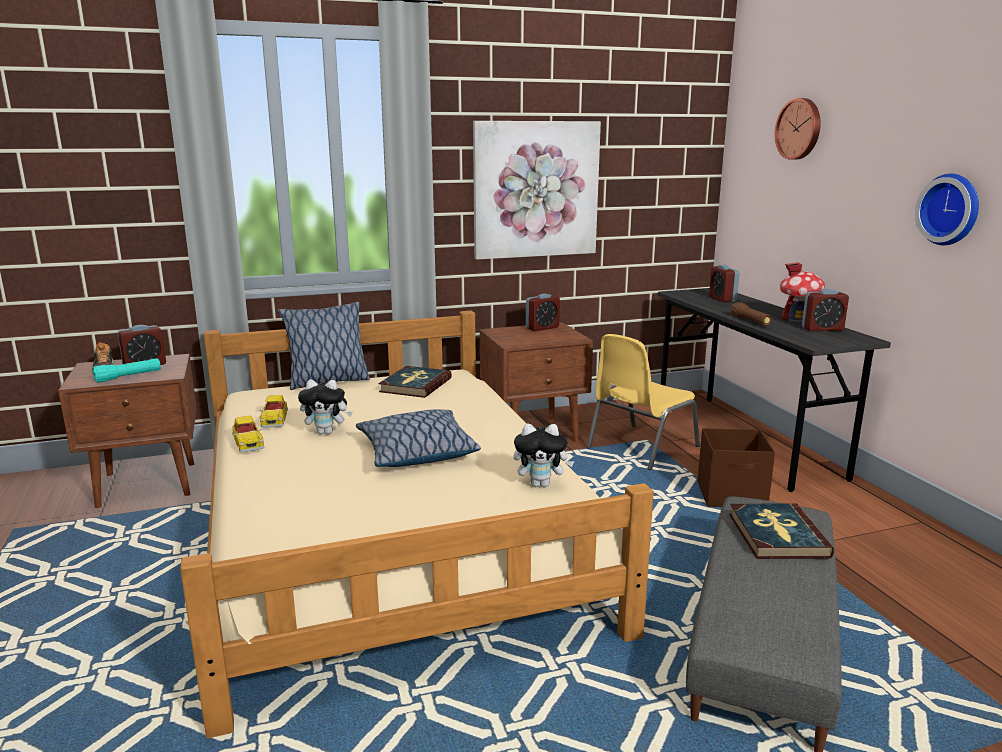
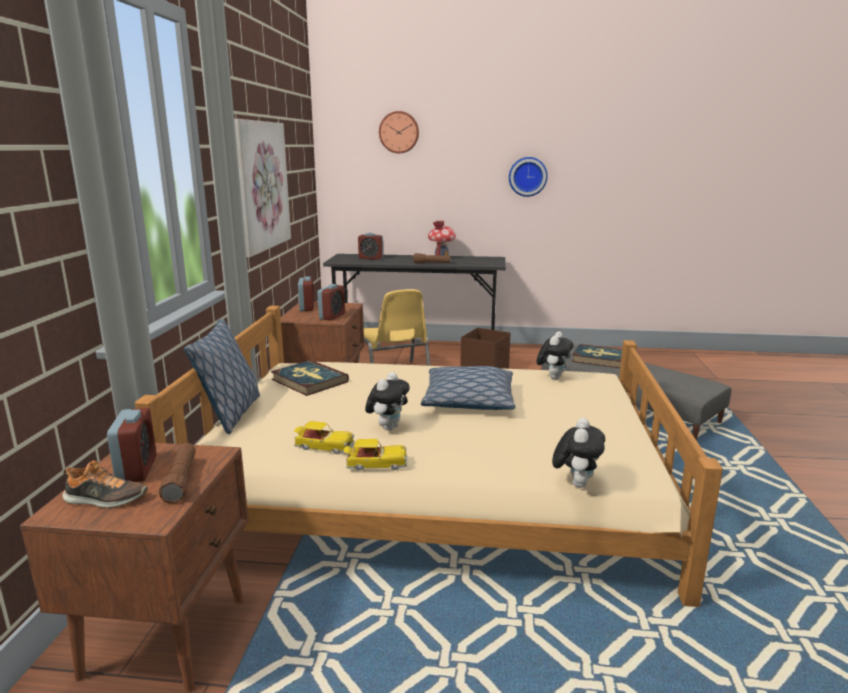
camera: 65 degrees left, 0 degrees up
(128, 377) = (181, 480): turquoise flashlight -> brown flashlight
(237, 532) = (576, 483): none -> plush toy
(822, 329) = (466, 258): alarm clock -> alarm clock (332, 316)

